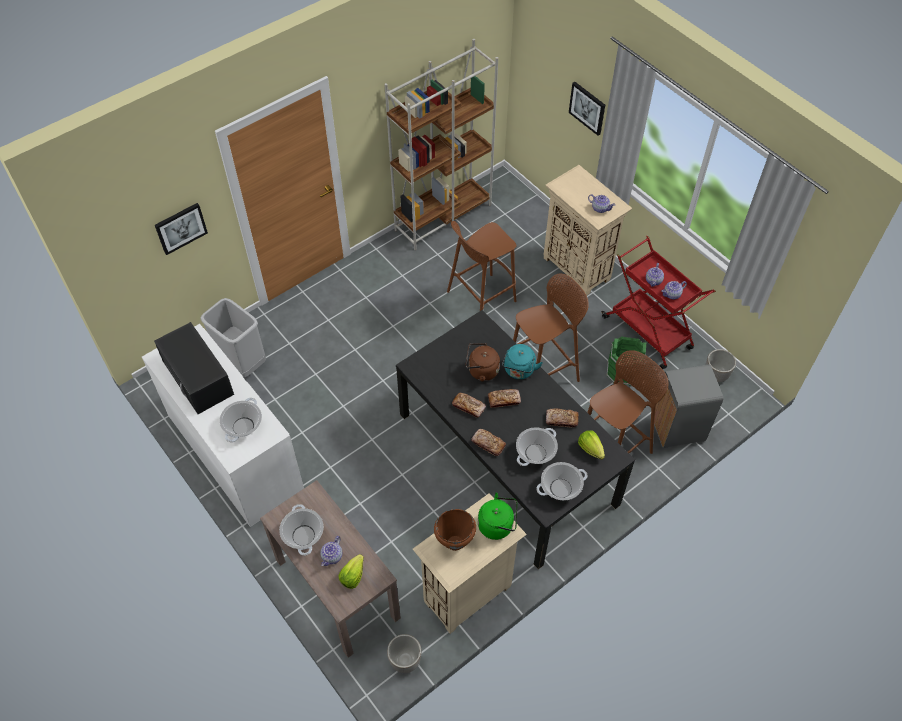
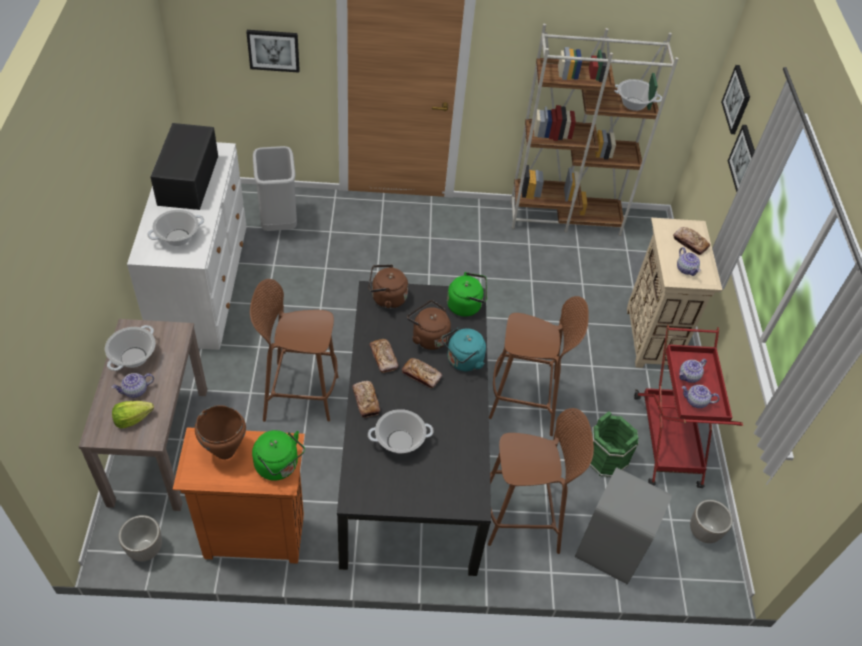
camera: 35 degrees right, 5 degrees down
(427, 364) = (386, 298): none -> brown kettle
(467, 596) = (253, 540): beige cabinet -> orange cabinet
(481, 299) = (530, 305): brown stool -> brown stool (299, 394)
(482, 331) = (466, 305): none -> green kettle
(550, 64) = (737, 99): none -> picture
(560, 488) = (389, 490): cooking pot -> cooking pot (633, 104)
(561, 420) = (456, 431): bread -> bread (690, 243)
(590, 449) = (457, 477): lettuce -> none

